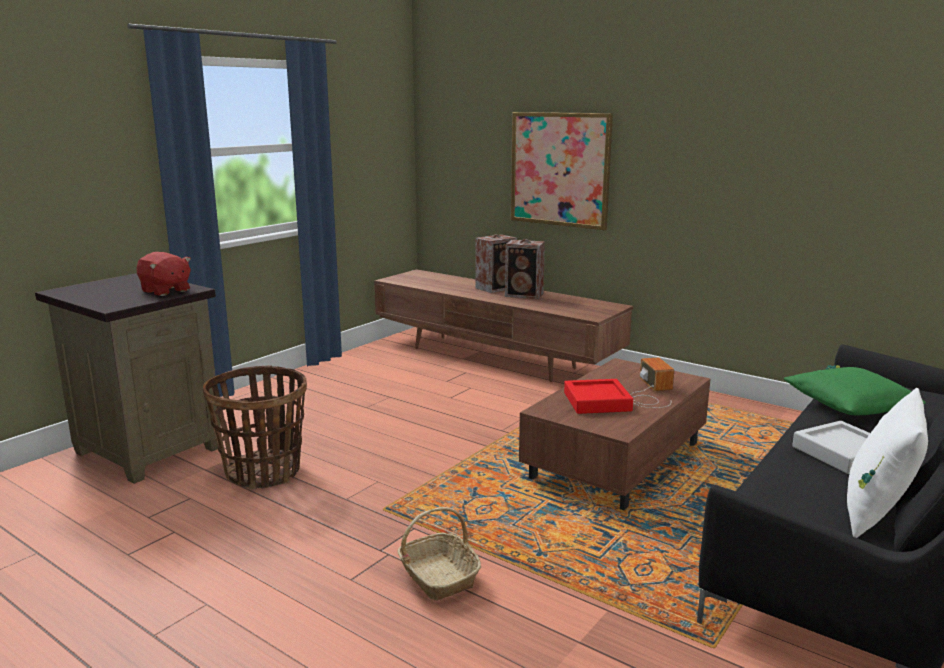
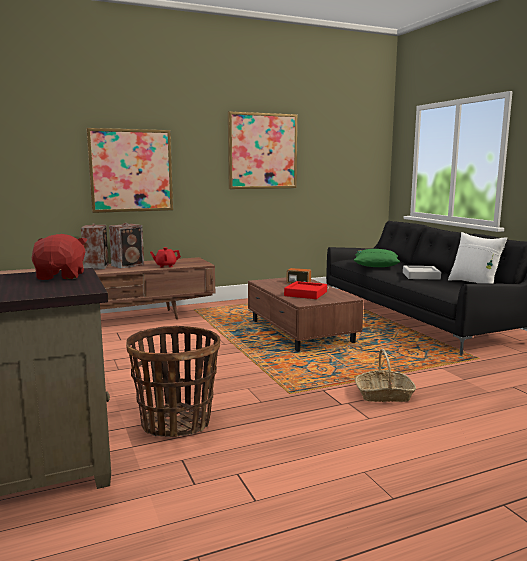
camera: 60 degrees left, 5 degrees down
(165, 291) = (61, 276): red plush toy -> red plush toy turned 75 degrees counterclockwise
(550, 306) = (165, 266): none -> red teapot
(762, 148) = (262, 151): none -> picture

